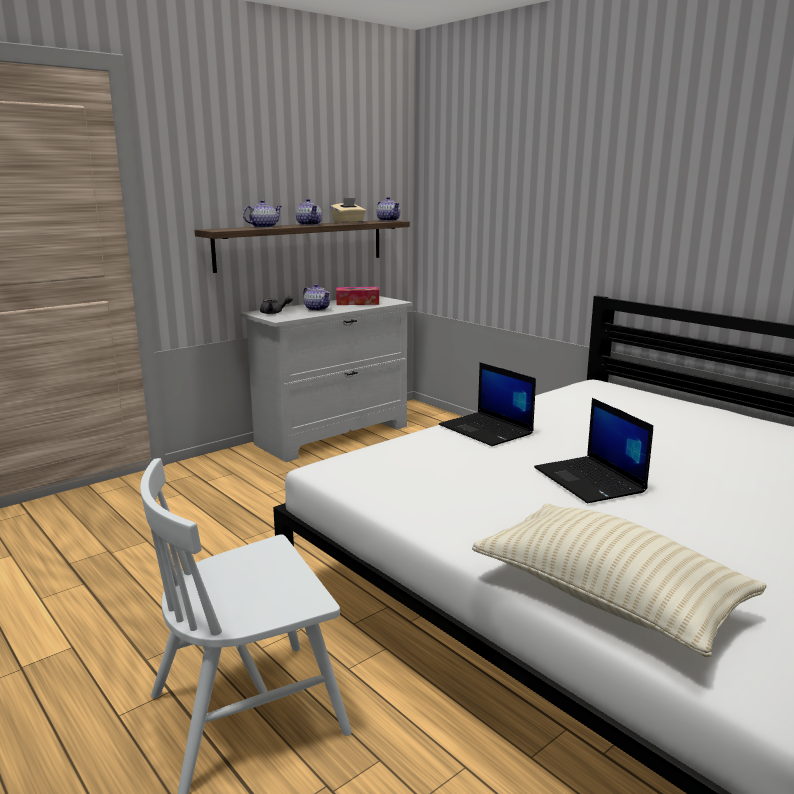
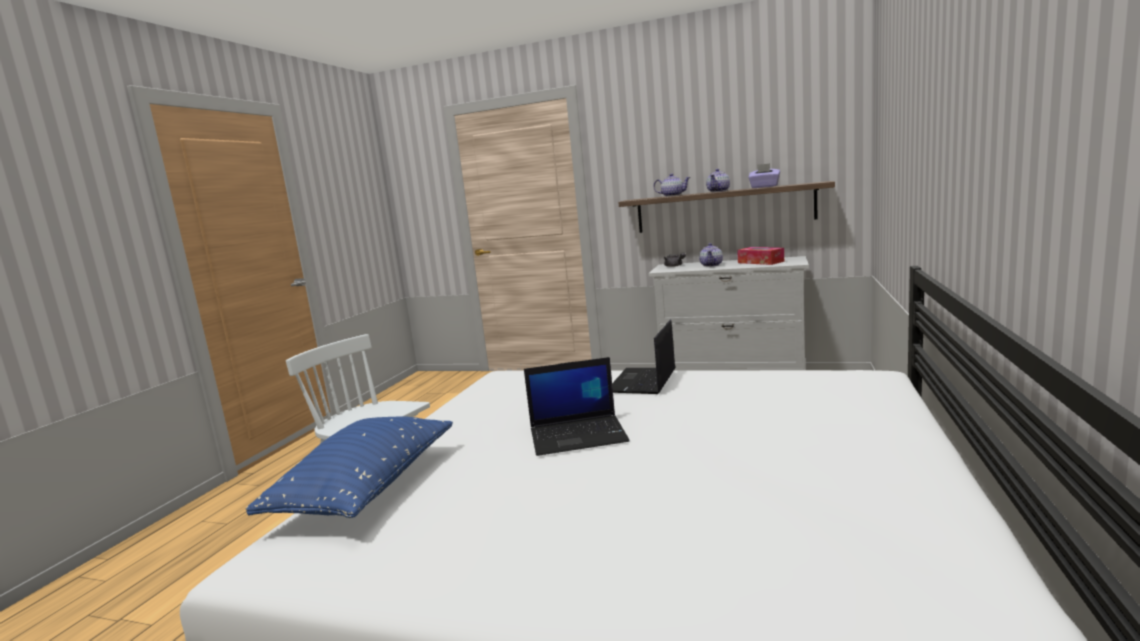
camera: 60 degrees right, 5 degrees down
(348, 222) = (764, 187): beige tissue box -> purple tissue box
(388, 220) = (816, 182): teapot -> none
(590, 480) = (579, 435): laptop -> laptop turned 135 degrees counterclockwise
(608, 599) = (367, 488): beige pillow -> blue pillow

